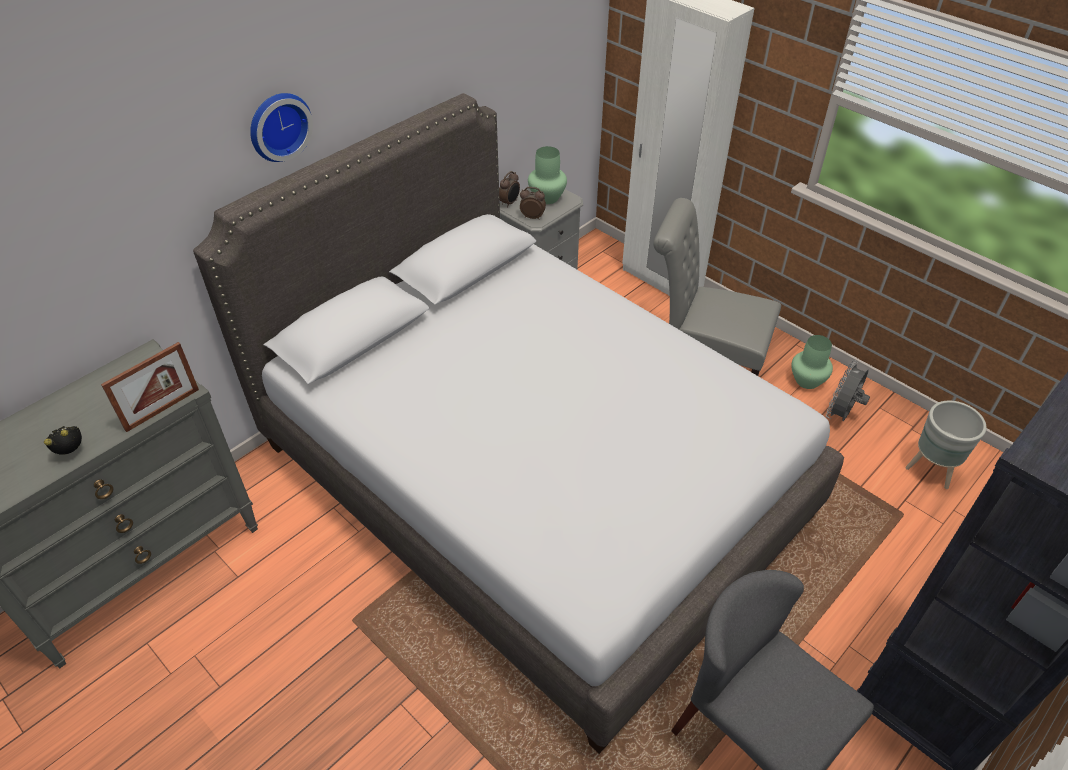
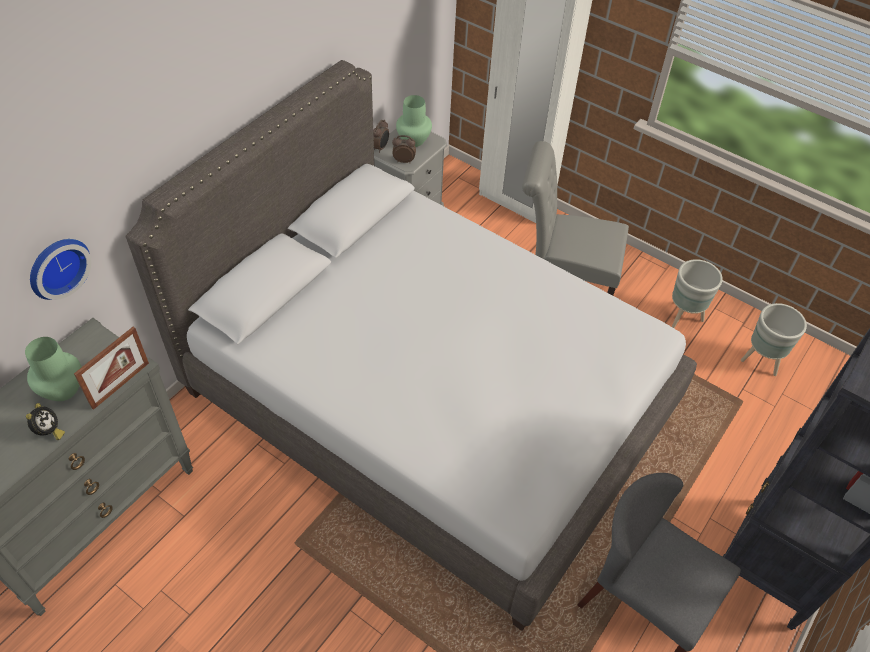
camera: 10 degrees left, 5 degrees up
(73, 451) = (49, 432): alarm clock -> alarm clock turned 135 degrees clockwise
(278, 125) = (191, 115): wall clock -> wall clock (56, 266)
(807, 381) = (652, 289): green vase -> green vase (62, 390)
(841, 414) = (684, 317): grey fan -> grey planter

